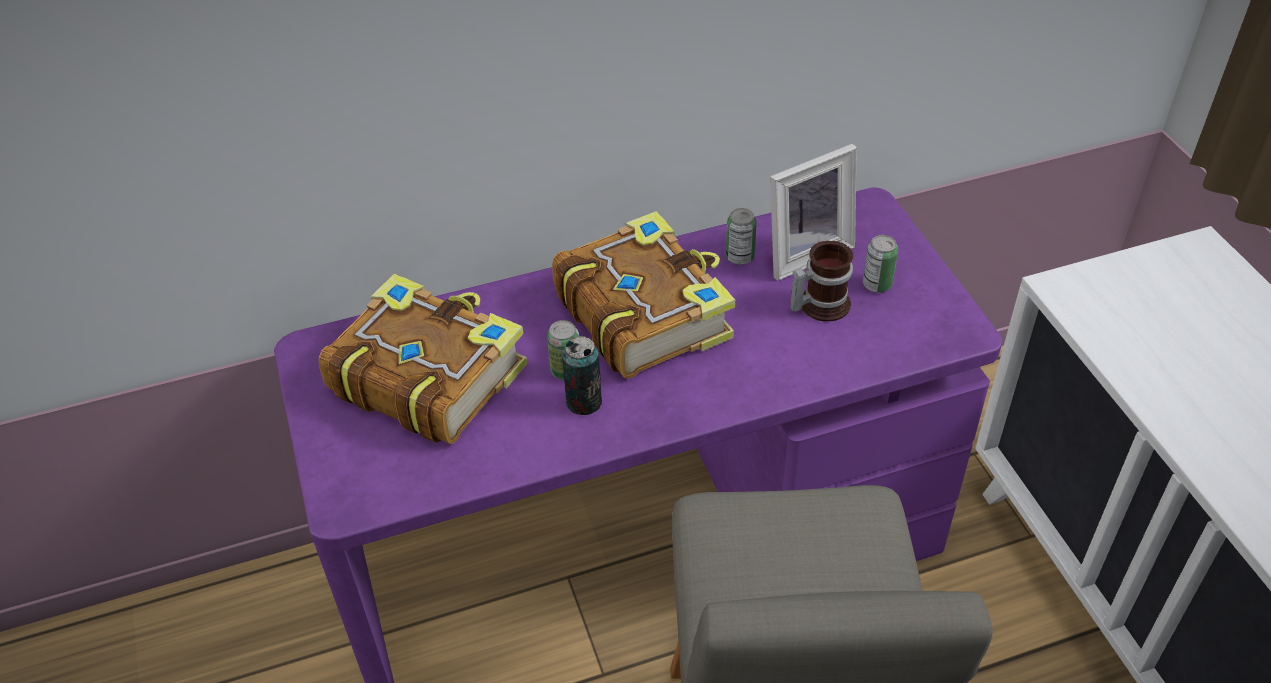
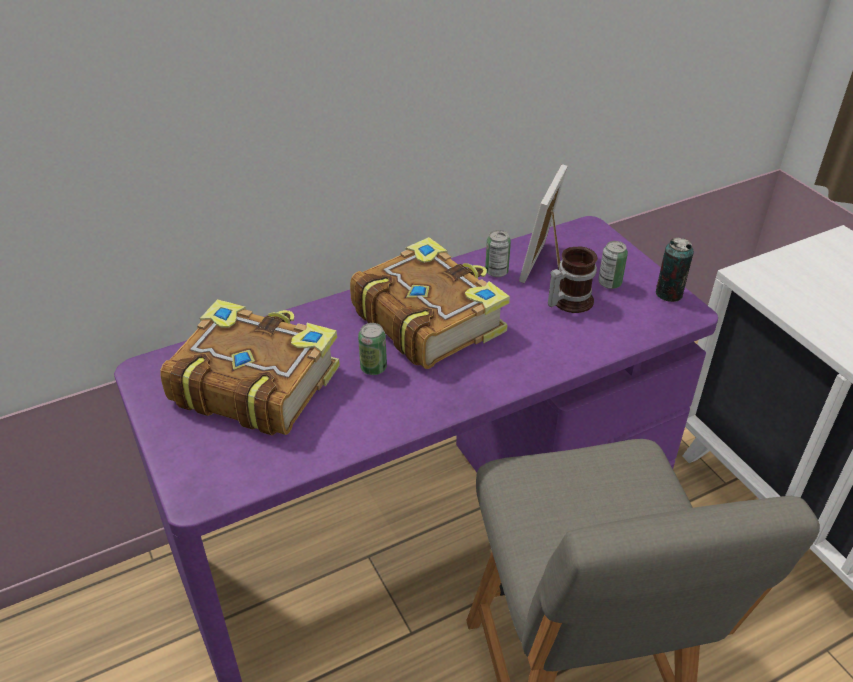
camera: 10 degrees left, 5 degrees down
(584, 402) = (394, 391): can -> can (669, 294)
(804, 252) = (546, 264): picture frame -> picture frame turned 150 degrees clockwise

